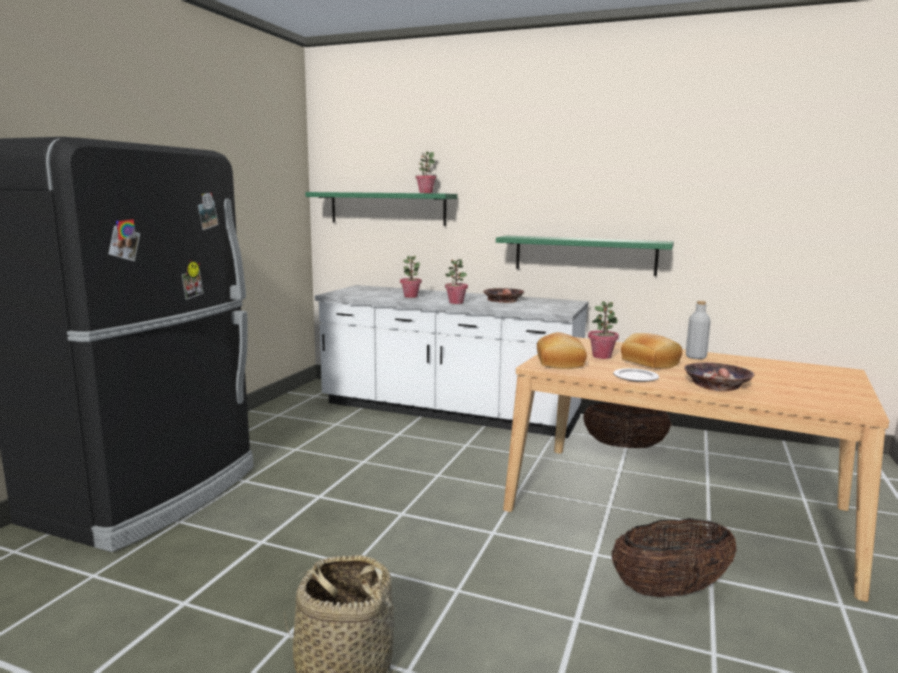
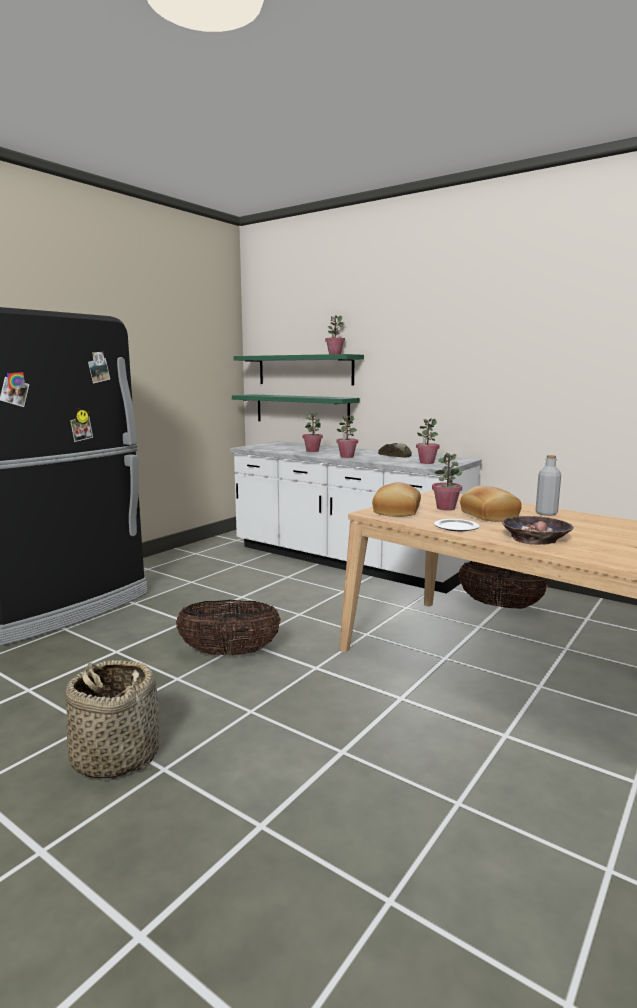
camera: 15 degrees right, 0 degrees up
(503, 300) = (396, 456): bowl -> bread
(543, 307) = (426, 462): none -> potted plant
(584, 255) = (479, 413): green shelf -> green shelf (301, 410)
(670, 590) = (454, 740): basket -> basket (229, 653)

